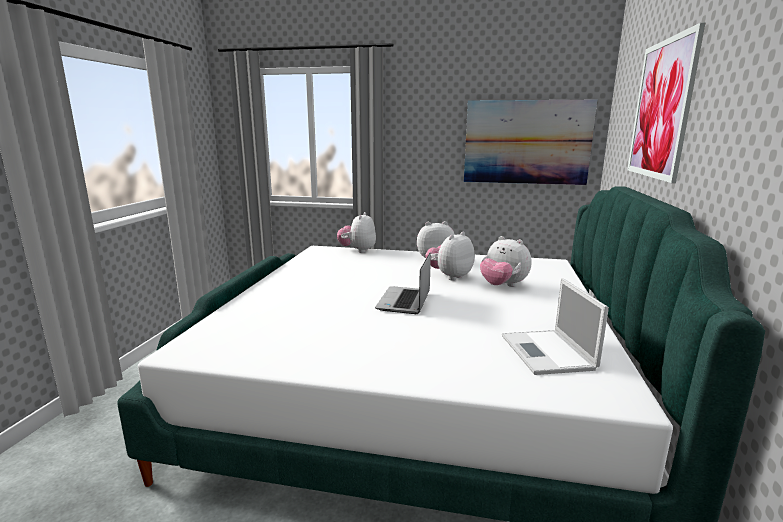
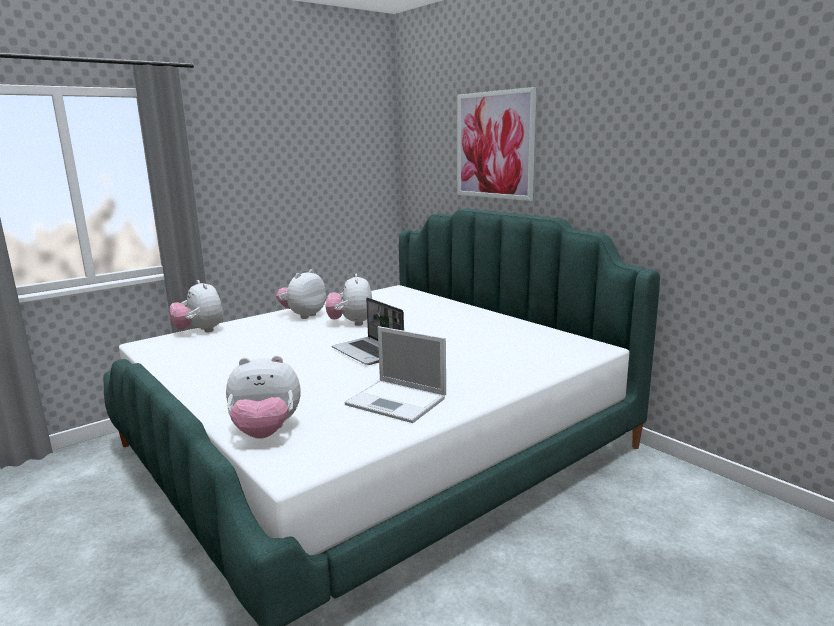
camera: 50 degrees left, 0 degrees up
(503, 286) = (406, 316): plush toy -> plush toy (266, 432)
(526, 142) = (339, 176): picture -> none
(548, 353) = (524, 343): laptop -> laptop (398, 401)

